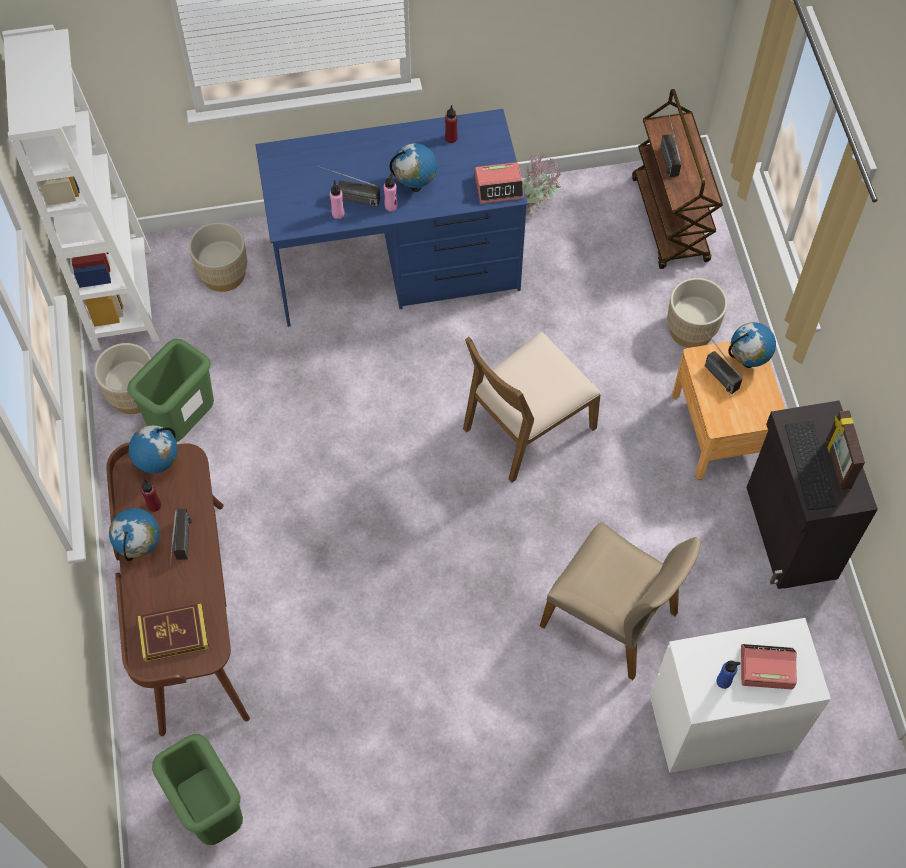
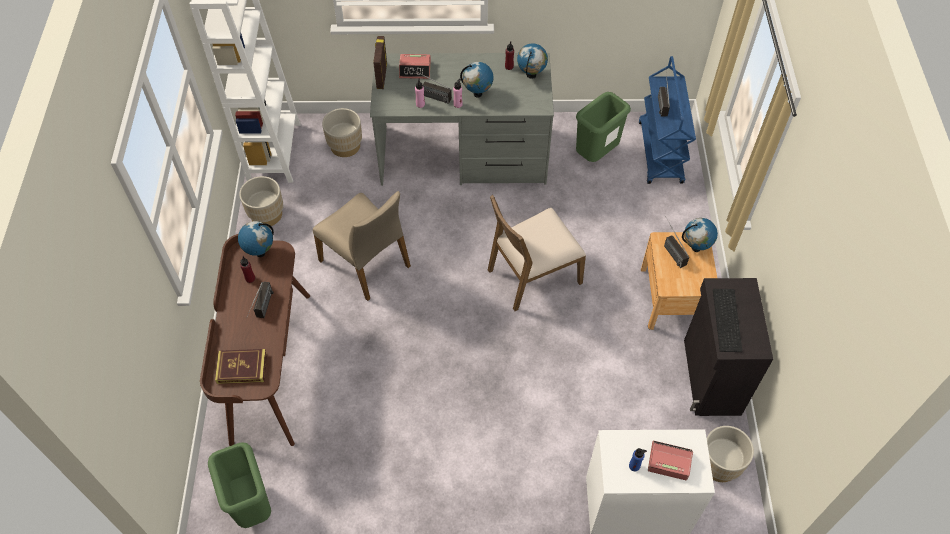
camera: 10 degrees right, 5 degrees down
(141, 548) = (234, 305): globe -> globe (531, 75)
(184, 423) = (296, 238): green trash can -> green trash can (596, 154)
(396, 264) = (463, 155): blue desk -> grey desk
(499, 187) = (536, 102): alarm clock -> alarm clock (415, 70)
(537, 208) = (568, 132): potted plant -> none
(611, 618) = (568, 417): beige chair -> beige chair (366, 263)
(670, 220) = (660, 153): brown cart -> blue cart
(691, 330) = (662, 227): beige planter -> beige planter (719, 465)
(837, 464) = (747, 322): picture frame -> picture frame (381, 76)

